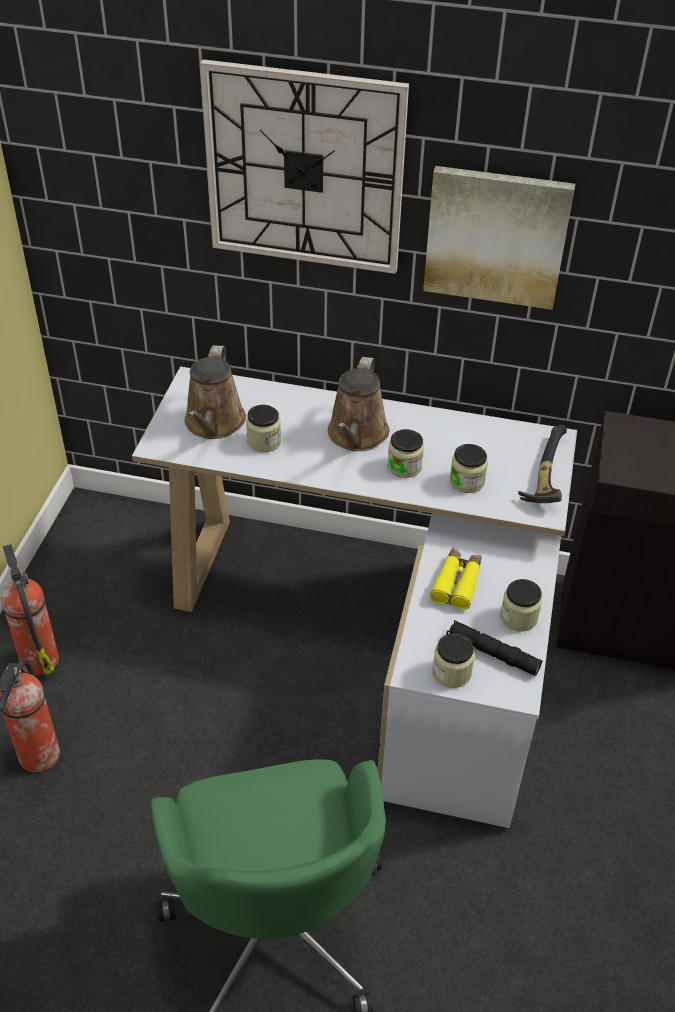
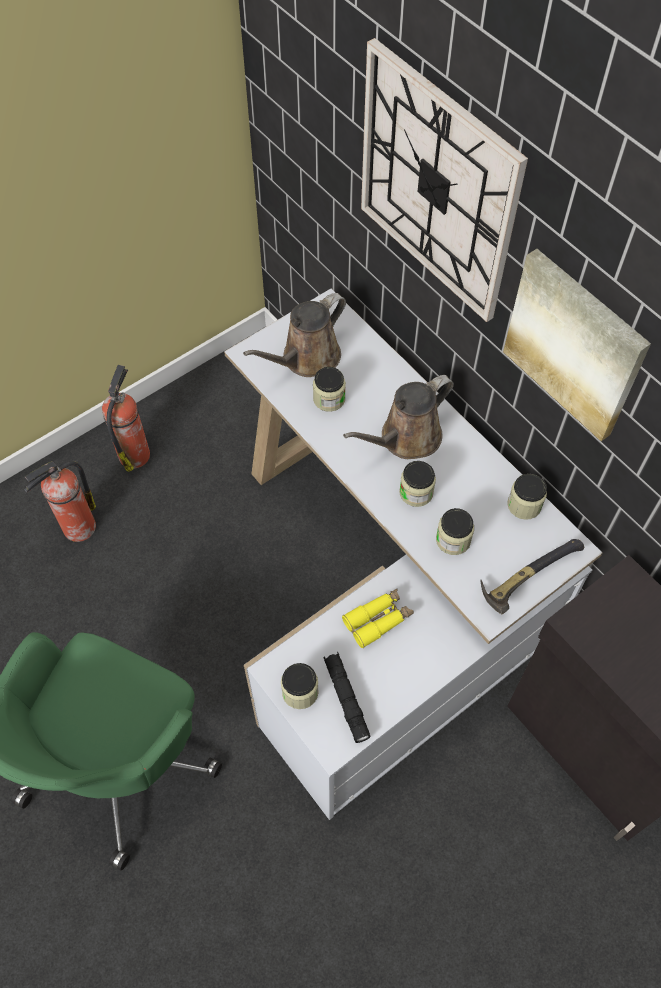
camera: 40 degrees right, 15 degrees up
(518, 617) = (396, 684): jar -> jar (524, 505)

